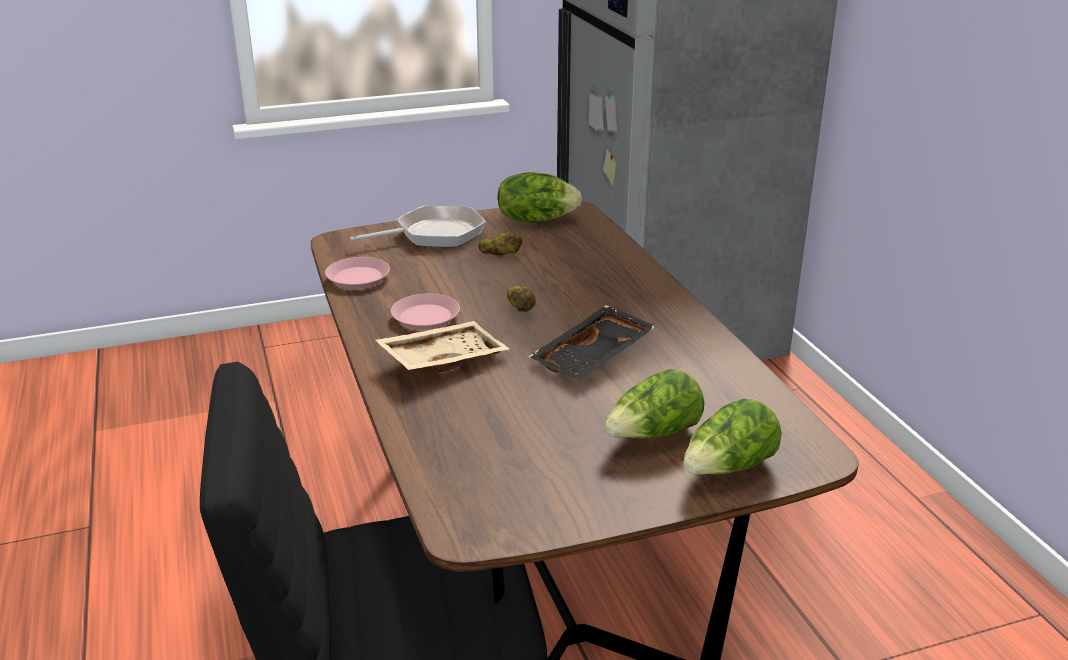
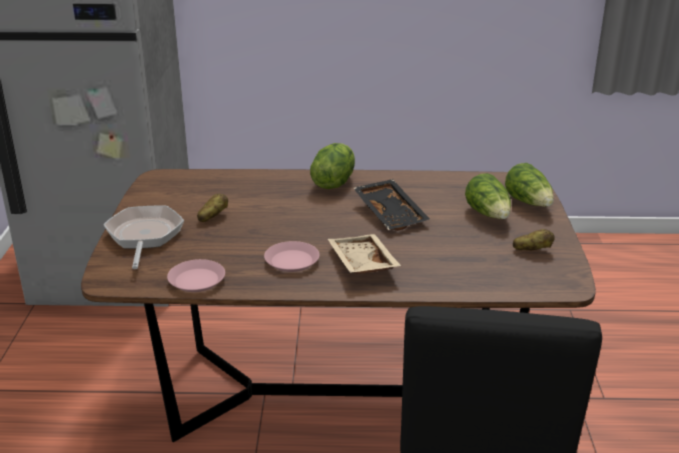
camera: 70 degrees left, 0 degrees up
(521, 309) = (308, 225): potato -> potato (532, 250)
(536, 219) = (161, 193): lettuce -> lettuce (333, 182)

